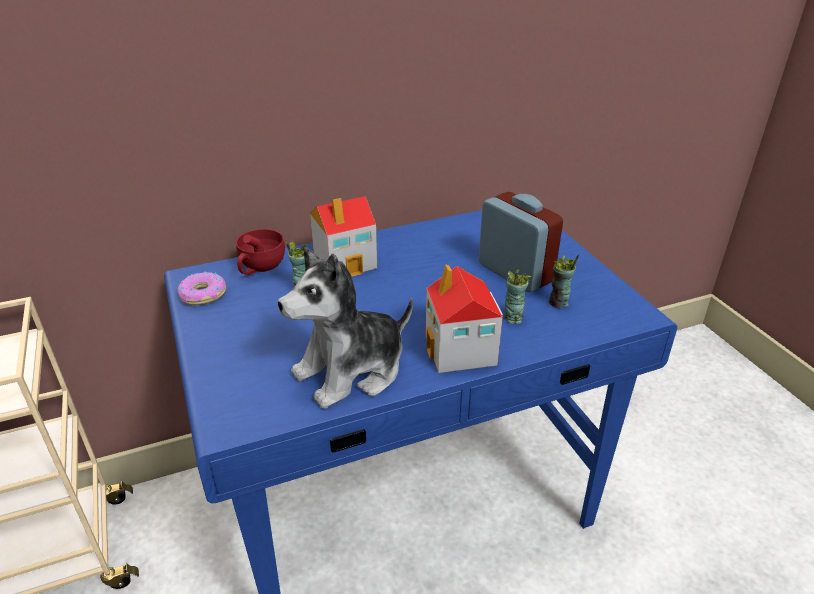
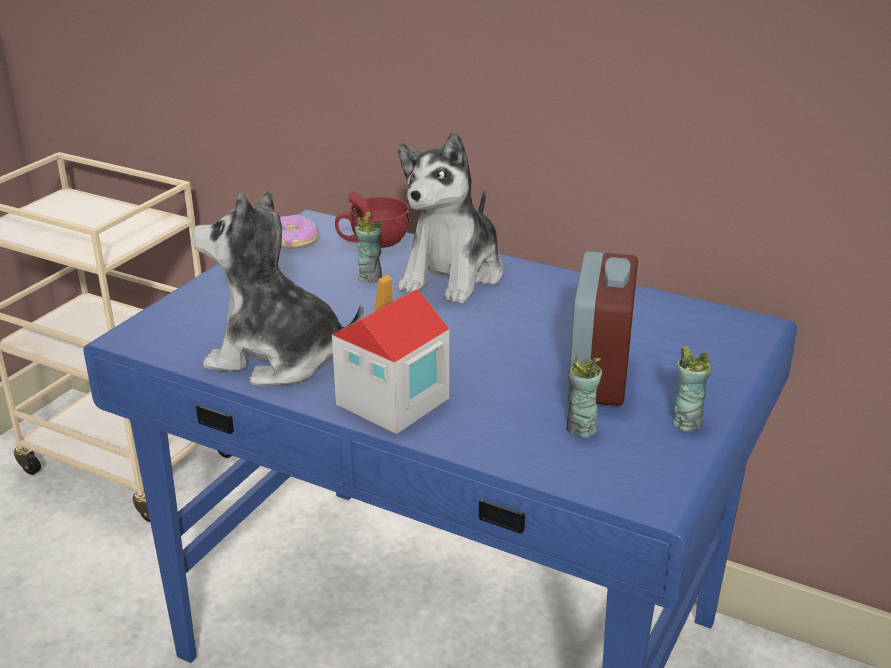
camera: 50 degrees right, 5 degrees down
(346, 261) = (453, 275): toy house -> plush toy
(513, 318) = (501, 410): cup -> cup (686, 422)

